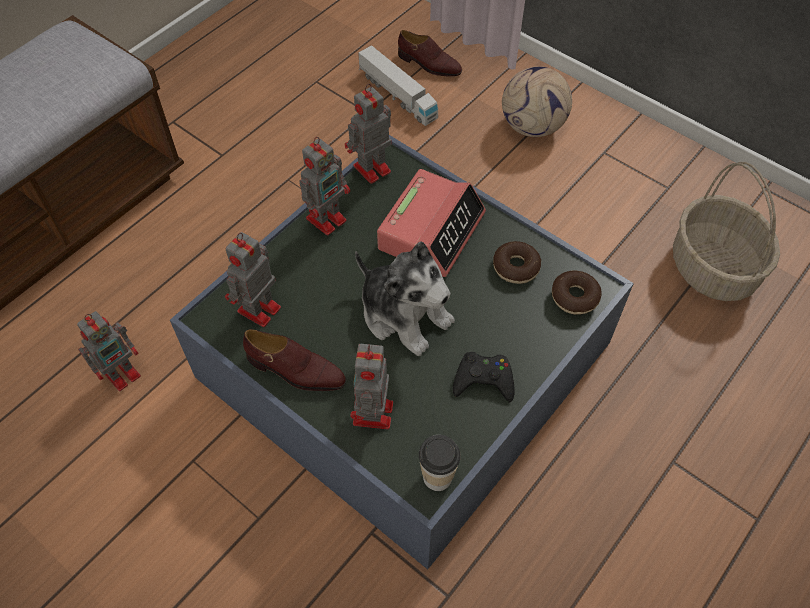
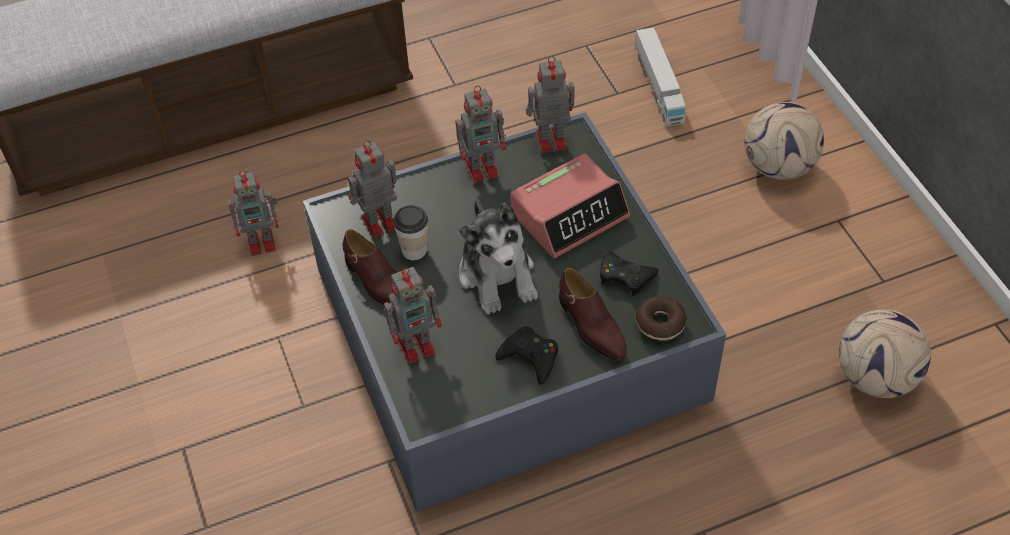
camera: 30 degrees right, 5 degrees down
(372, 415) = (418, 344): toy robot -> toy robot turned 150 degrees counterclockwise
(429, 64) = (711, 67): brown shoe -> brown shoe (591, 326)
(437, 476) = (438, 413): cup -> cup (414, 250)
(516, 267) = (625, 276): donut -> black game controller
(714, 268) = (876, 378): basket -> football

